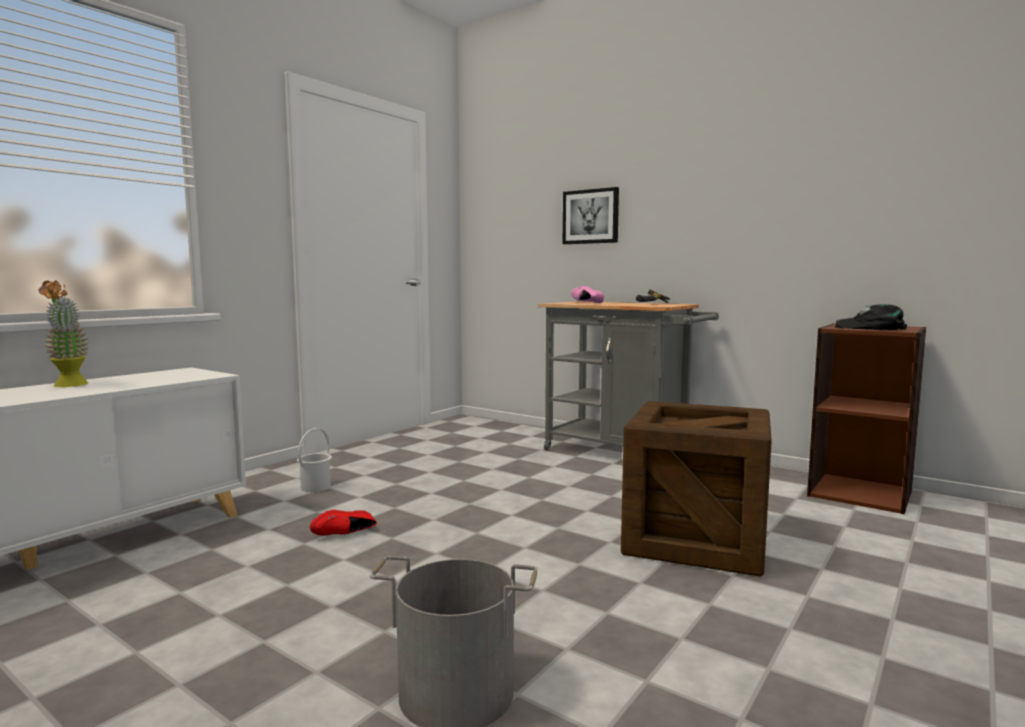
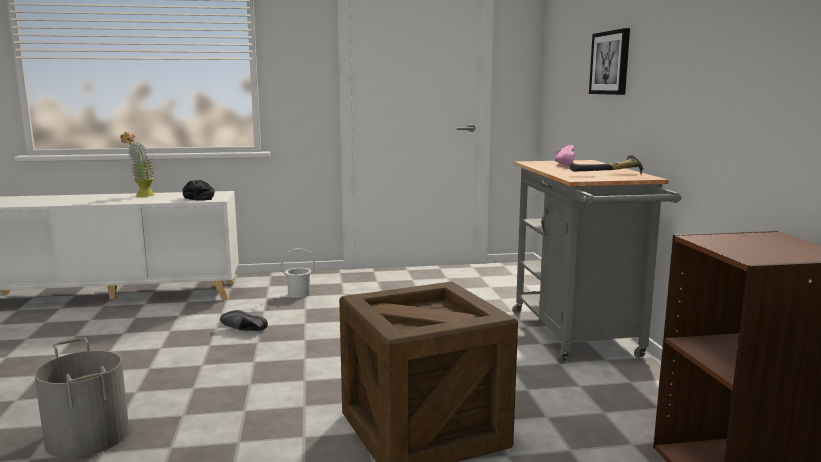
camera: 45 degrees right, 5 degrees up
(346, 535) = (243, 331): red shoe -> black shoe
(871, 328) = (745, 247): black cap -> black cap (200, 197)

